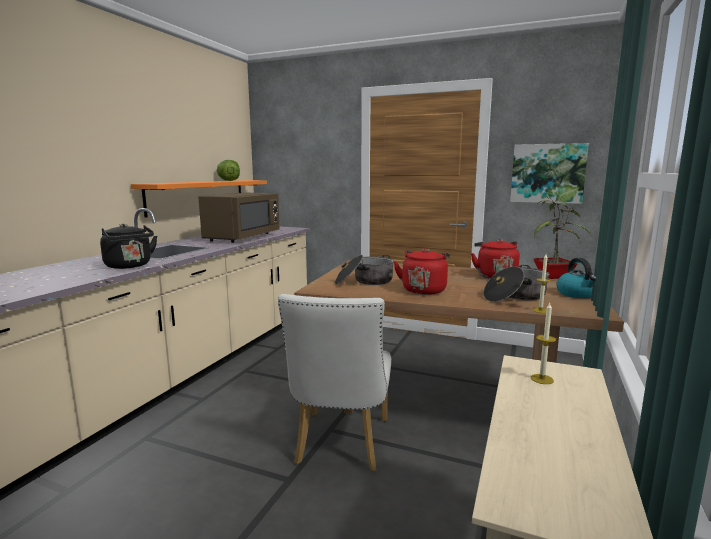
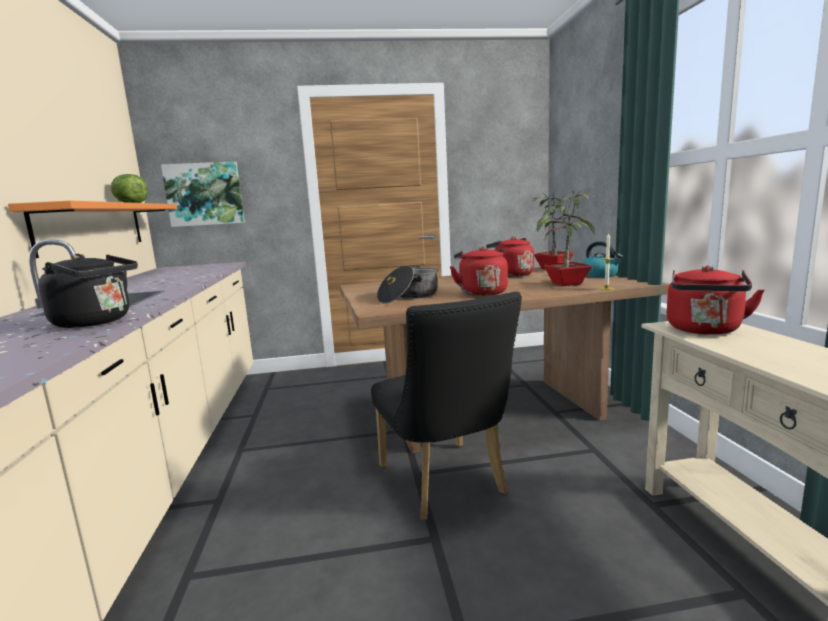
camera: 30 degrees left, 0 degrees up
(242, 237) = (183, 277): brown microwave -> none
(340, 445) = (446, 484): white chair -> black chair
(515, 297) = (564, 284): cooking pot -> potted plant
(542, 379) = (704, 330): candle -> red kettle
(547, 173) = (503, 178): picture -> picture (204, 194)

